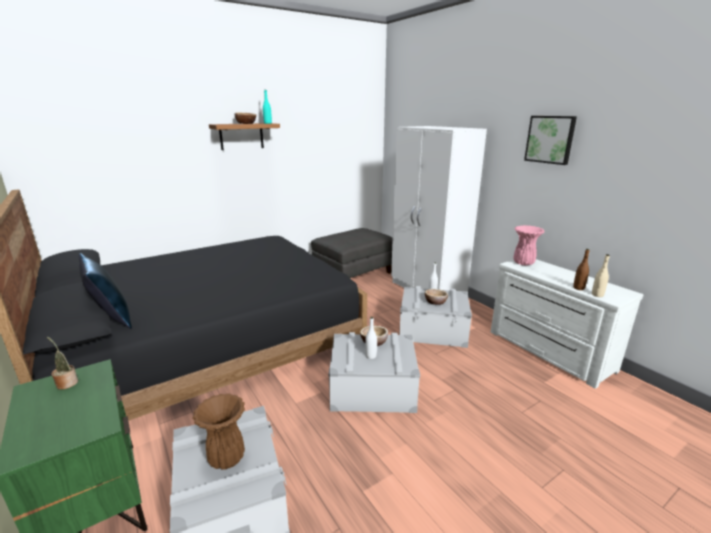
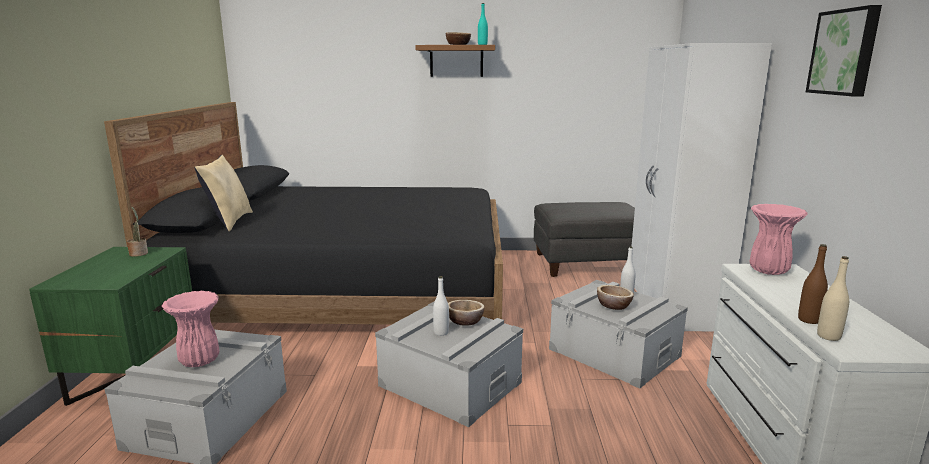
camera: 35 degrees right, 5 degrees down
(111, 318) = (229, 222): blue pillow -> beige pillow
(227, 459) = (199, 361): brown vase -> pink vase

